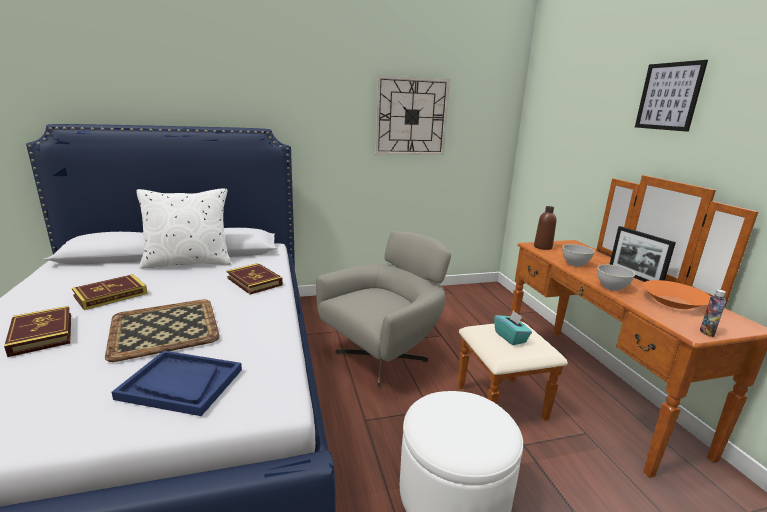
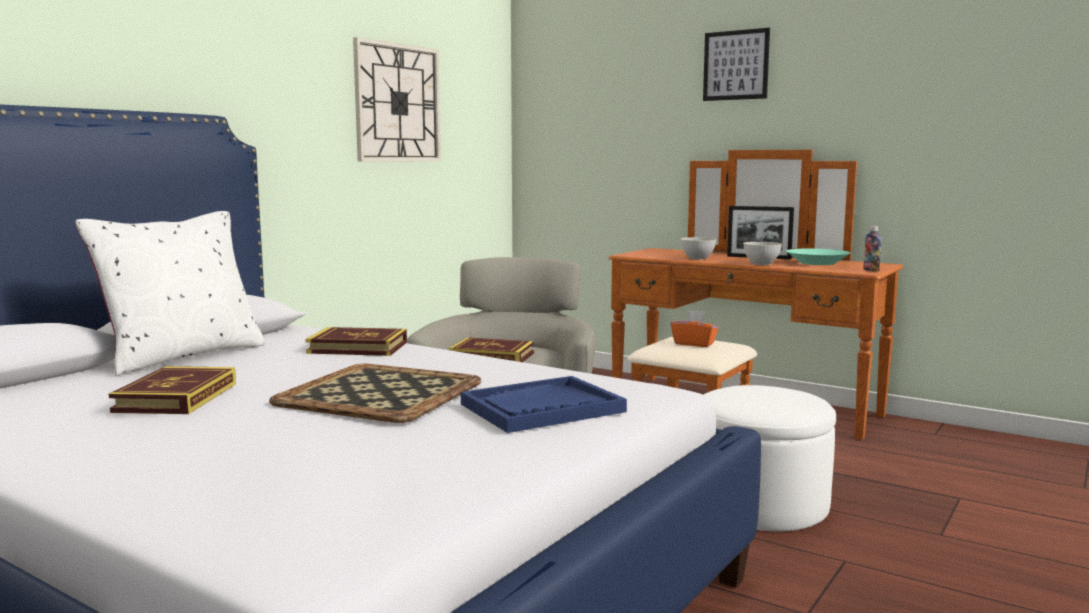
camera: 40 degrees left, 10 degrees down
(42, 334) = (215, 436): book -> book (492, 356)
(510, 337) = (694, 344): turquoise tissue box -> orange tissue box
(542, 247) = (640, 254): brown bottle -> none
(673, 302) = (817, 263): orange bowl -> turquoise bowl

